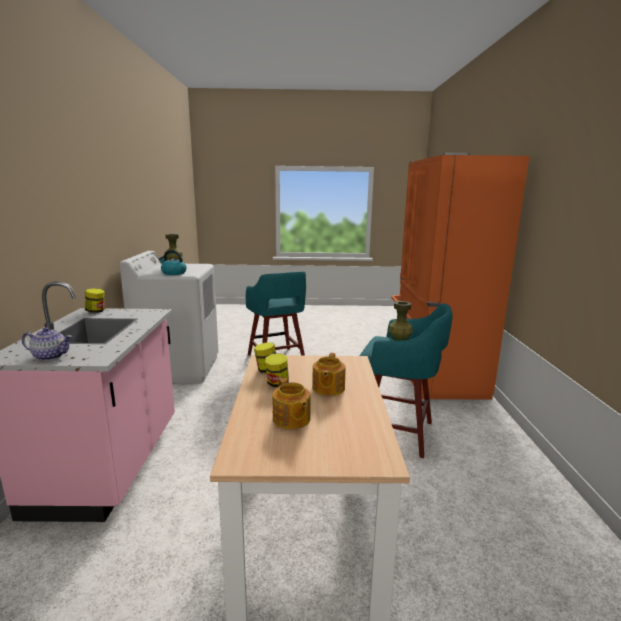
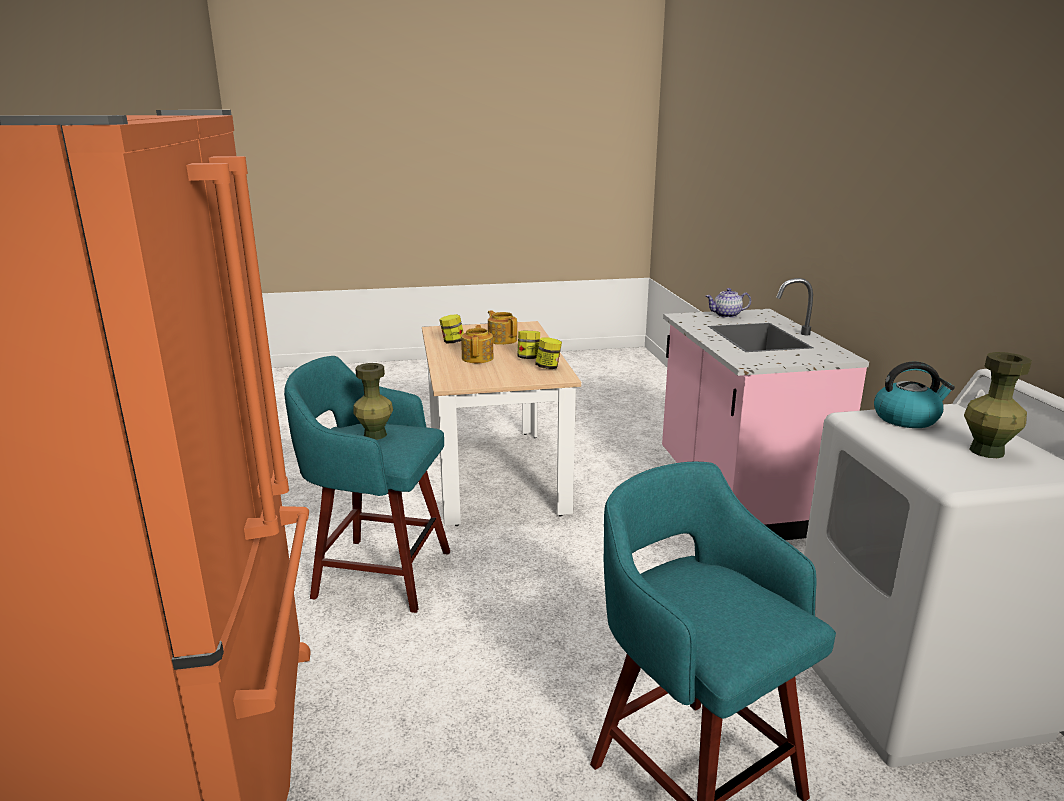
camera: 170 degrees right, 5 degrees up
(96, 311) = (827, 357): jar -> jar (452, 342)

